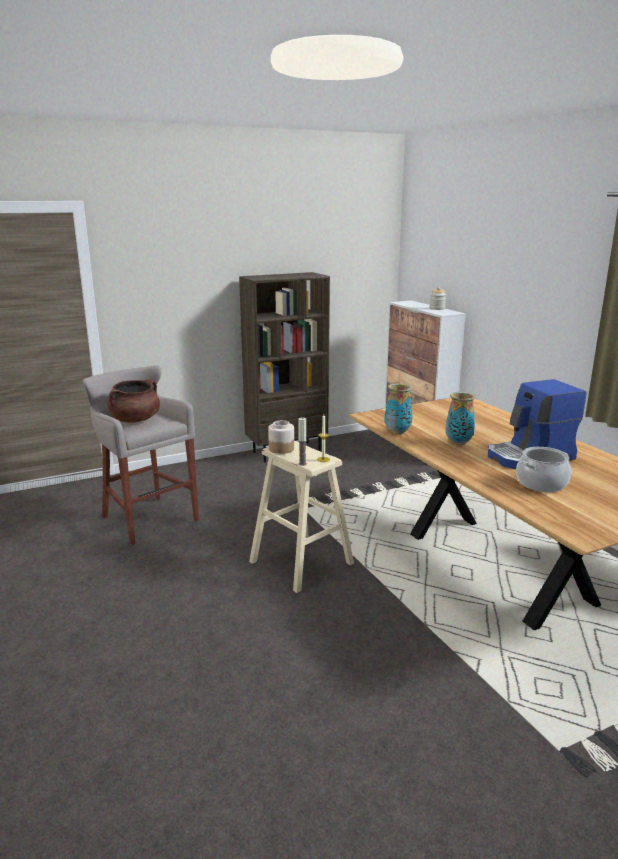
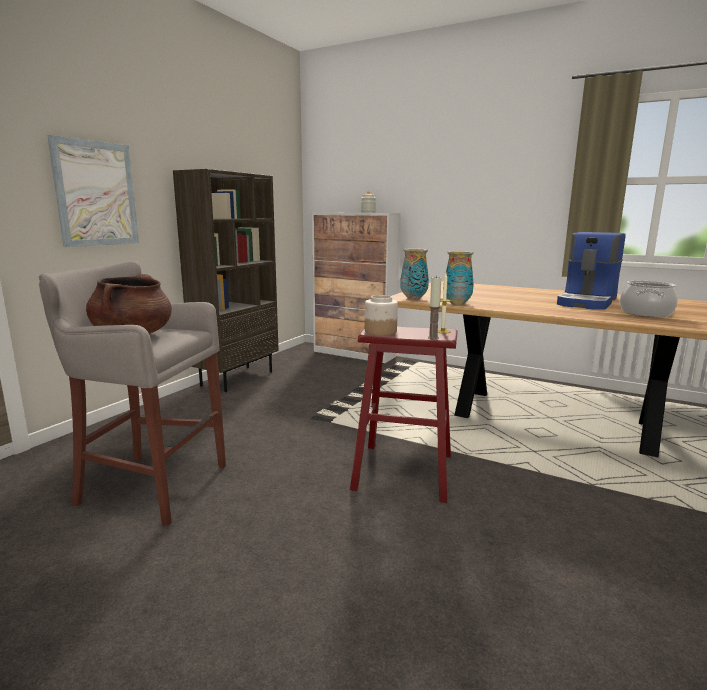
camera: 35 degrees left, 5 degrees down
(172, 301) = (96, 194): none -> picture
(301, 562) = (404, 471): beige stool -> red stool
(458, 443) = (520, 302): vase -> vase (413, 298)

